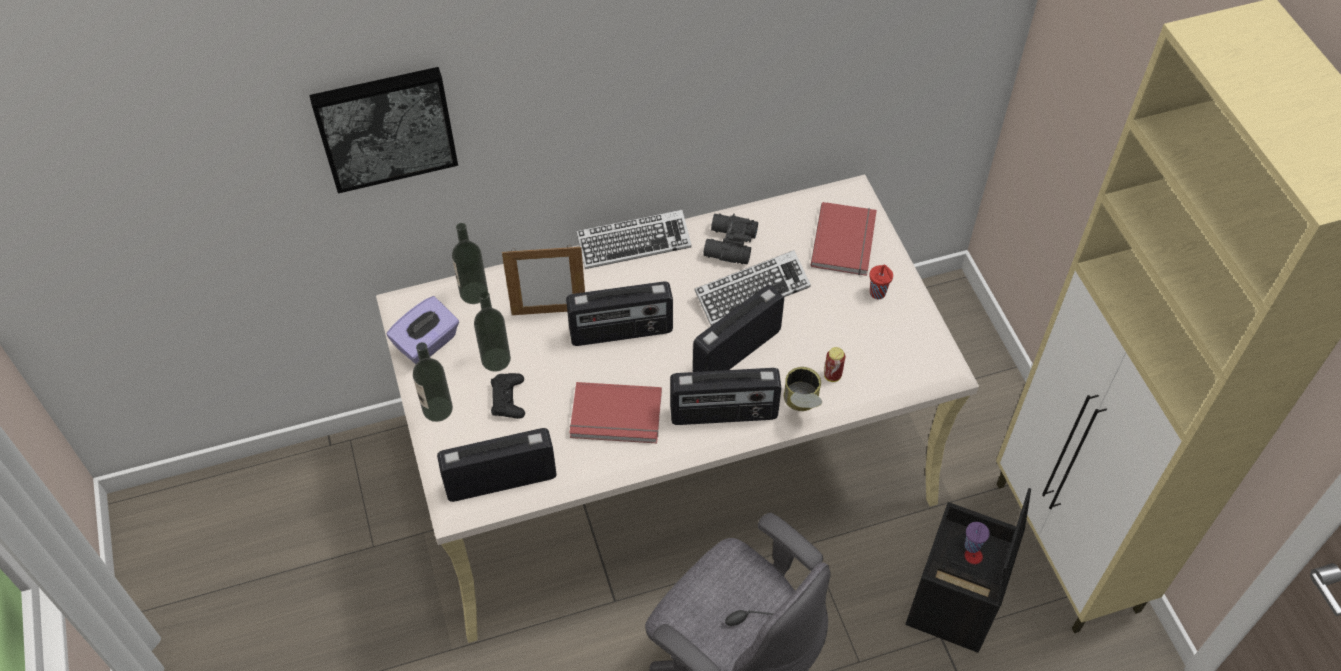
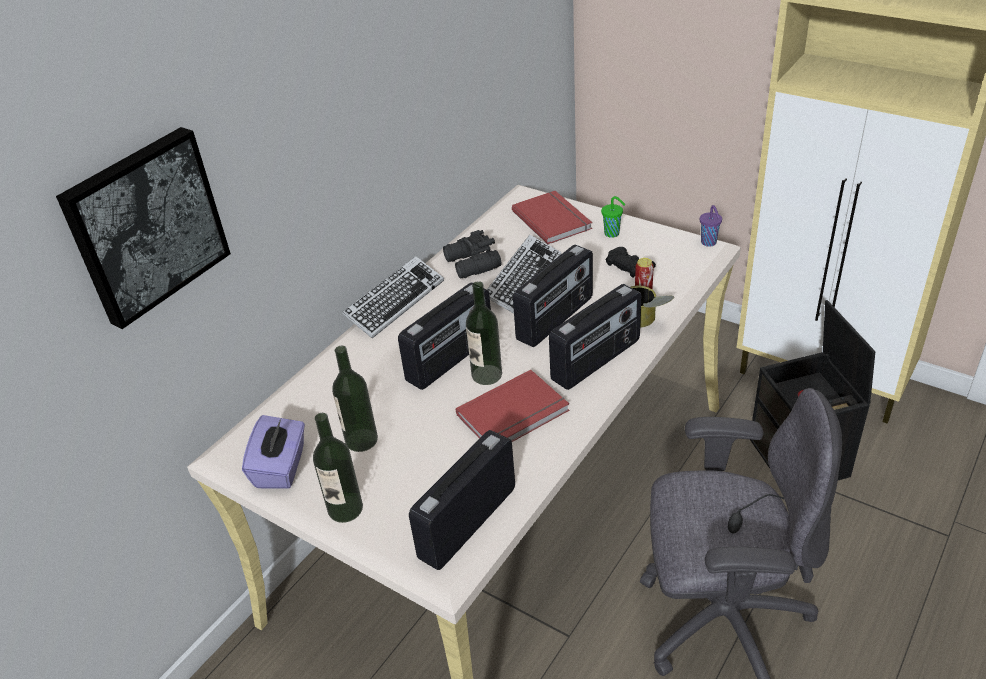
camera: 35 degrees left, 15 degrees down
(474, 293) = (288, 407): bottle -> bottle (486, 375)
(508, 399) = (405, 460): black game controller -> black game controller (629, 265)
(549, 312) = (373, 381): picture frame -> none
(736, 351) = (556, 319): radio -> radio turned 150 degrees counterclockwise
(878, 294) = (612, 234): red cup -> green cup
(972, 547) = (799, 390): purple cup -> purple cup (709, 243)

